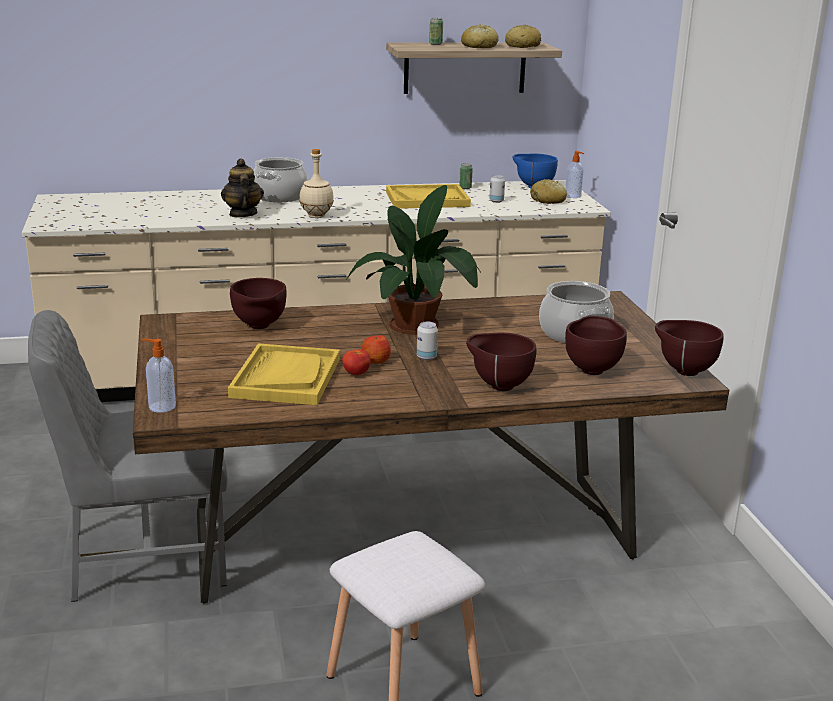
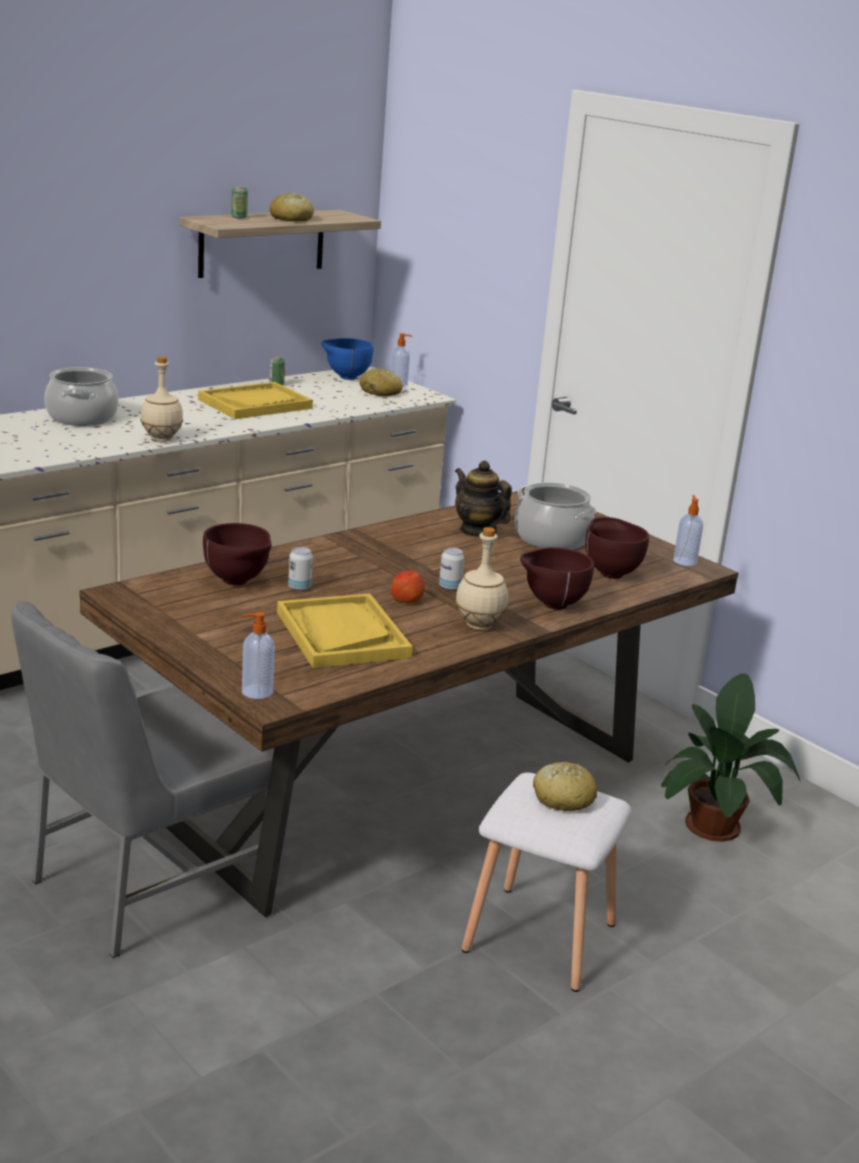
camera: 30 degrees left, 0 degrees up
(242, 214) = (70, 446): teapot -> teapot (477, 531)
(356, 374) = (406, 617): tomato -> none
(408, 391) = (478, 626): none -> beige bottle
(418, 325) = (398, 553): potted plant -> potted plant (716, 824)
(496, 201) = (330, 398): can -> can (299, 587)
(522, 46) = (333, 216): bread -> bread (562, 798)
(683, 371) = (684, 561): brown bowl -> soap dispenser

